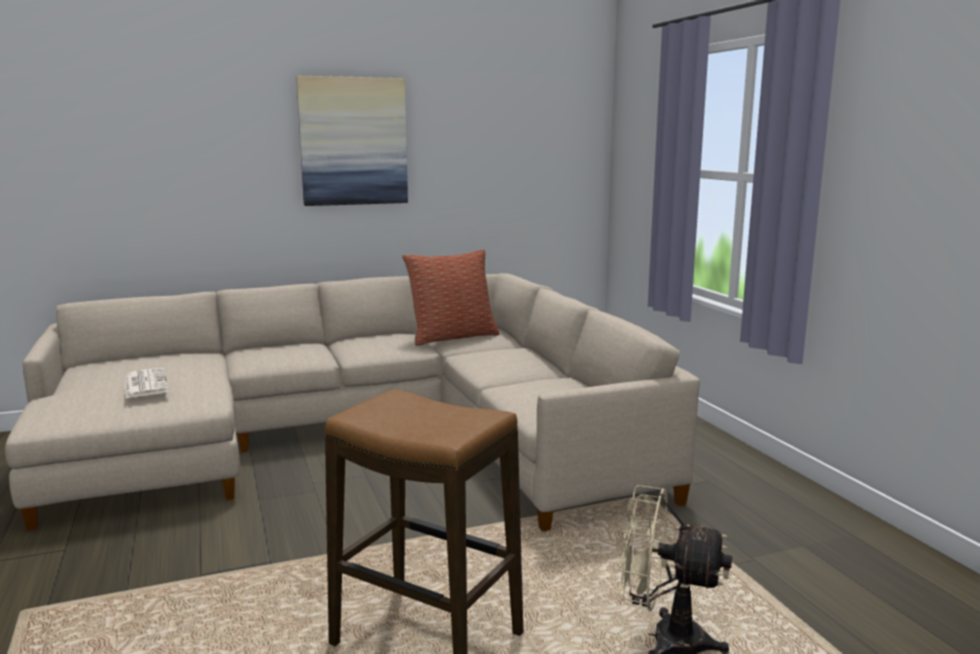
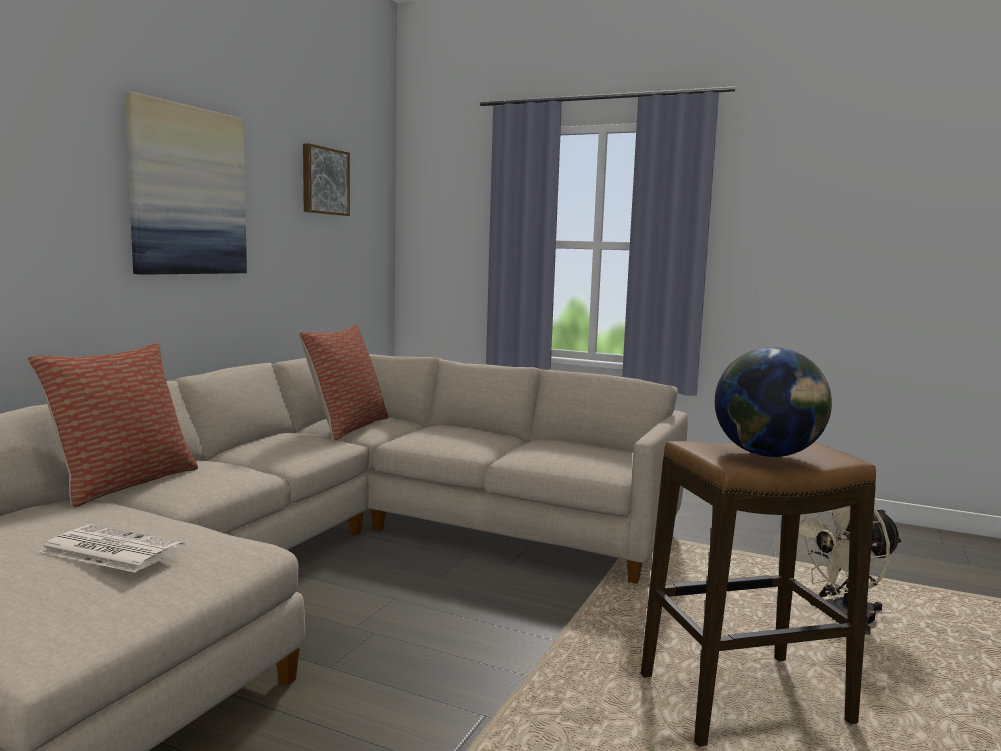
camera: 45 degrees left, 5 degrees down
(245, 349) = (123, 483): none -> pillow
(413, 418) = (767, 455): none -> globe
(506, 118) = (324, 181): none -> picture

